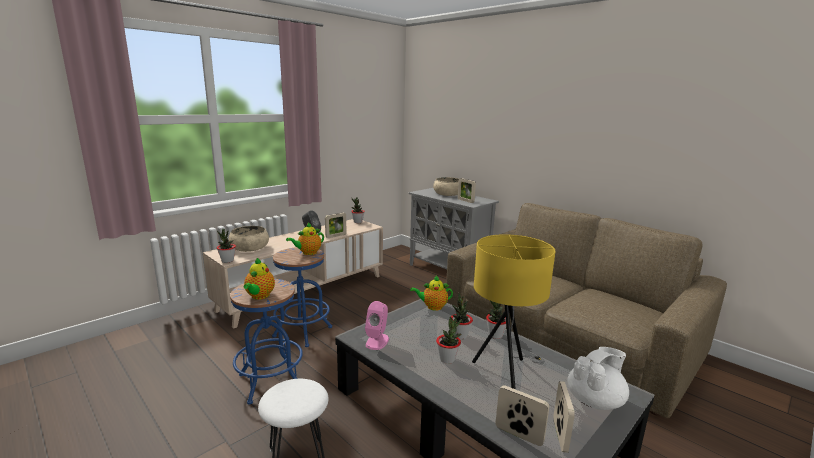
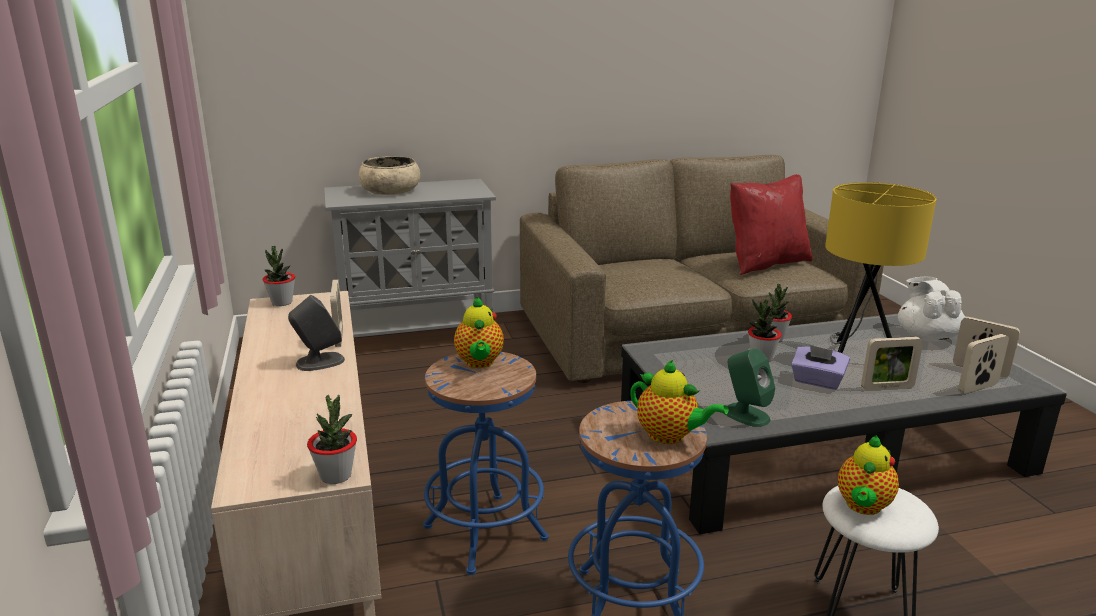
camera: 60 degrees left, 5 degrees up
(249, 248) = (277, 438): beige bowl -> none
(377, 341) = (745, 415): pink speaker -> green speaker
(433, 307) = (666, 352): teapot -> teapot (863, 507)
(447, 359) = (817, 381): potted plant -> purple tissue box
(465, 201) = (452, 192): picture frame -> picture frame (887, 388)
(605, 307) = (765, 263): none -> red pillow

